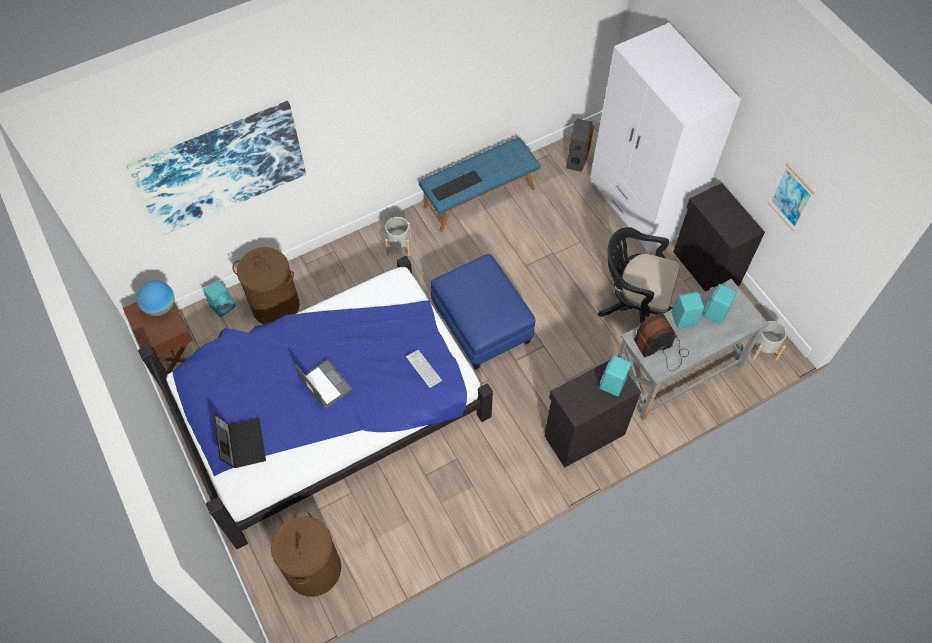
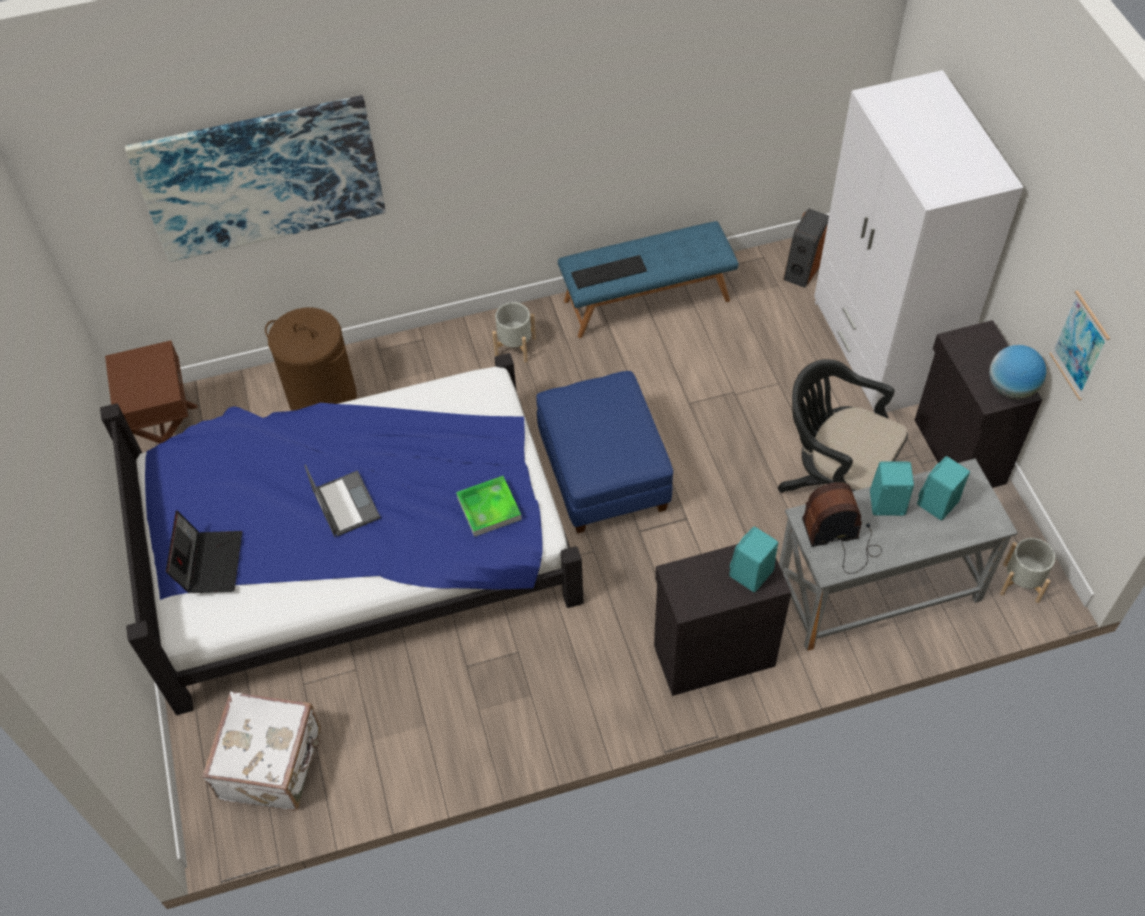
camera: 15 degrees right, 5 degrees down
(160, 307) = (154, 363): globe -> globe (1011, 388)
(223, 306) = (253, 386): turquoise speaker -> none
(313, 568) = (273, 764): brown laundry basket -> white suitcase
(424, 369) = (489, 508): keyboard -> tray

